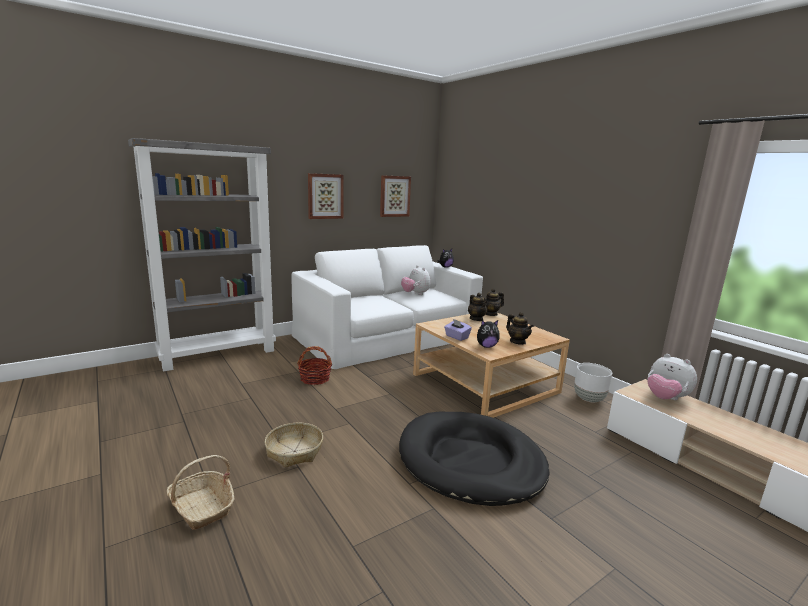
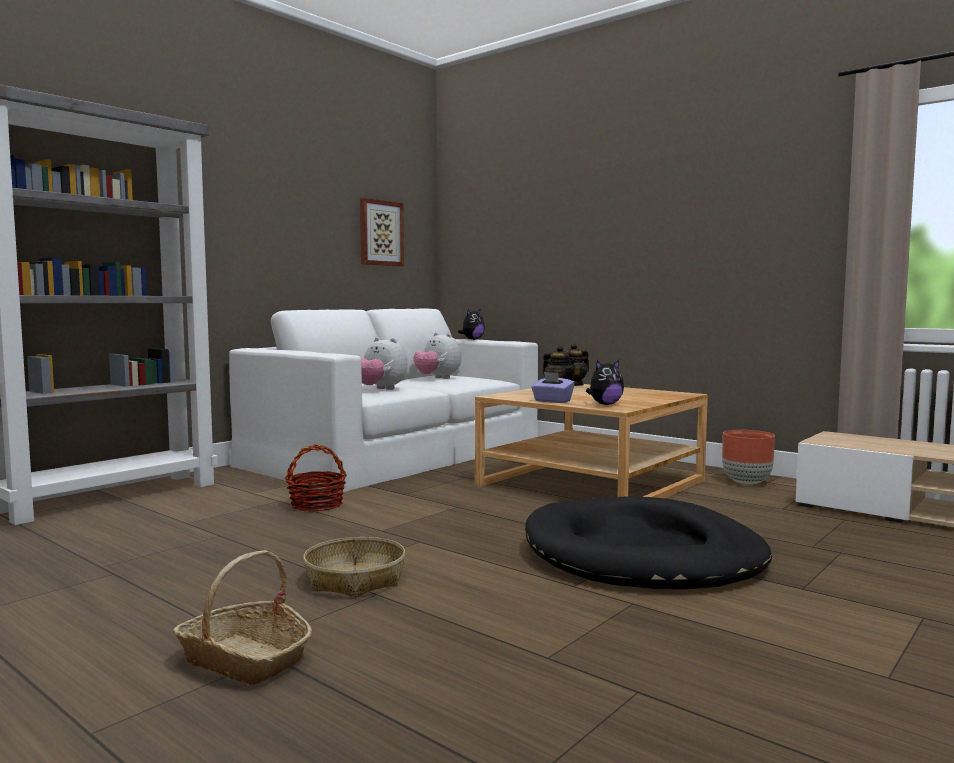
camera: 15 degrees left, 10 degrees down
(325, 196) = (278, 225): picture -> none
(517, 342) = (642, 399): teapot -> none
(589, 399) = (747, 482): white planter -> brown planter
(665, 398) = (866, 441): plush toy -> plush toy (380, 389)

